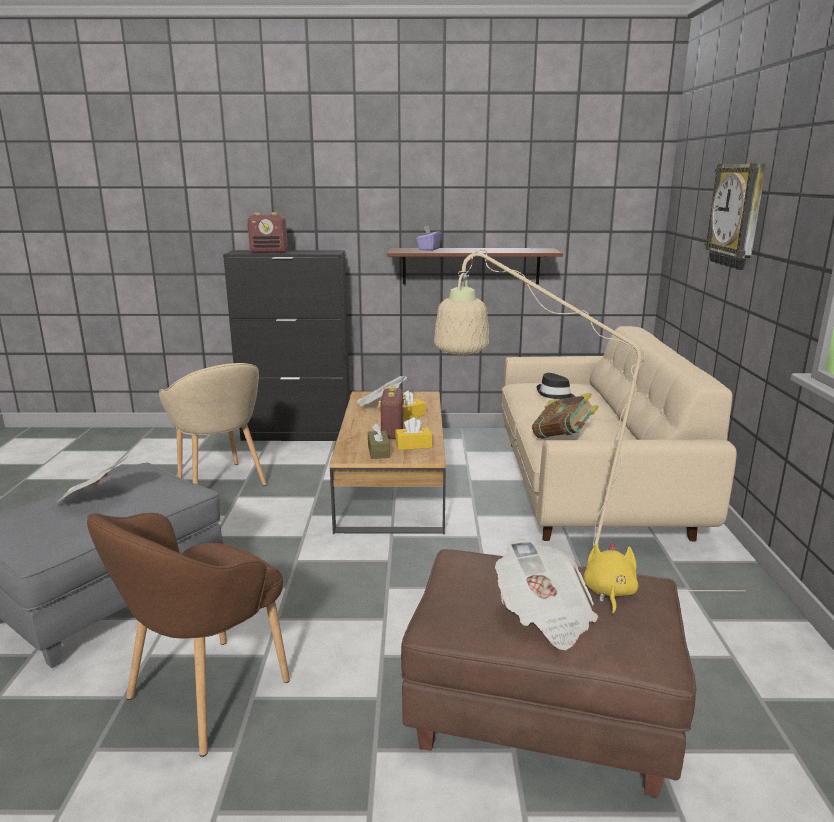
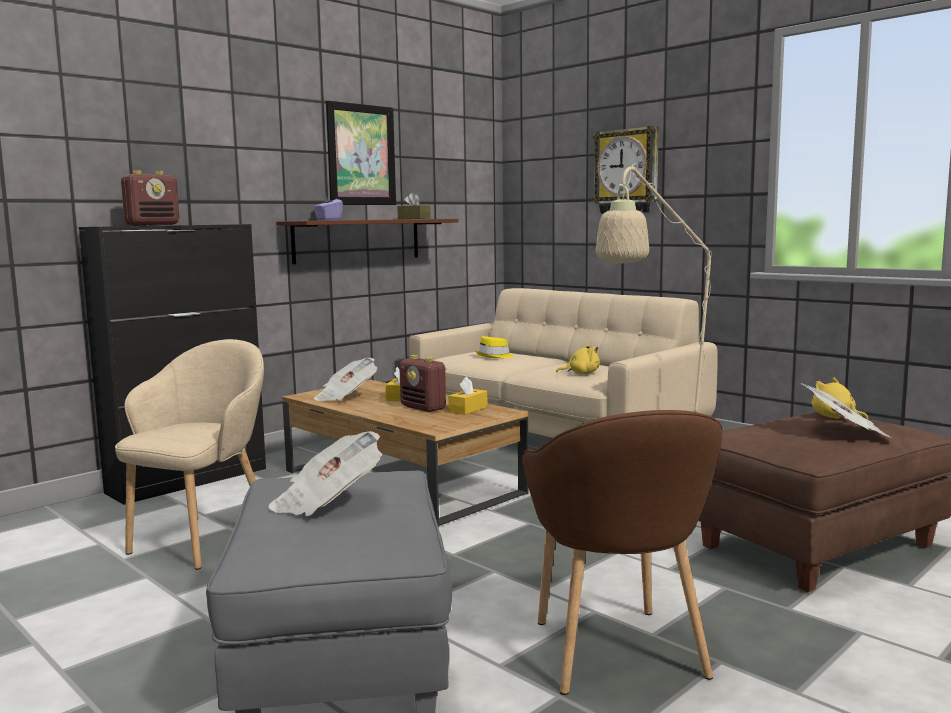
camera: 45 degrees left, 10 degrees down
(220, 483) = (204, 540): beige armchair -> beige armchair turned 75 degrees counterclockwise
(378, 451) = (452, 419): brown tissue box -> brown tissue box (414, 219)
(481, 188) = (361, 155): none -> picture
(555, 394) = (494, 356): black hat -> yellow hat
(563, 438) = (581, 373): book -> yellow plush toy

